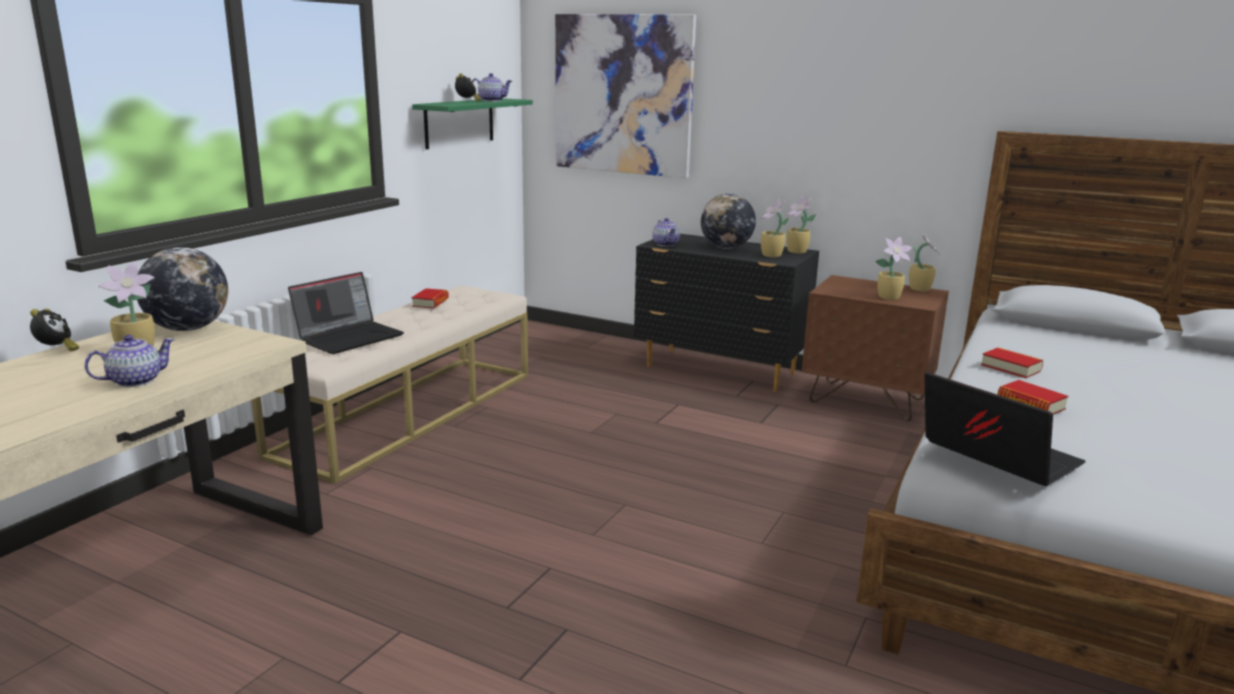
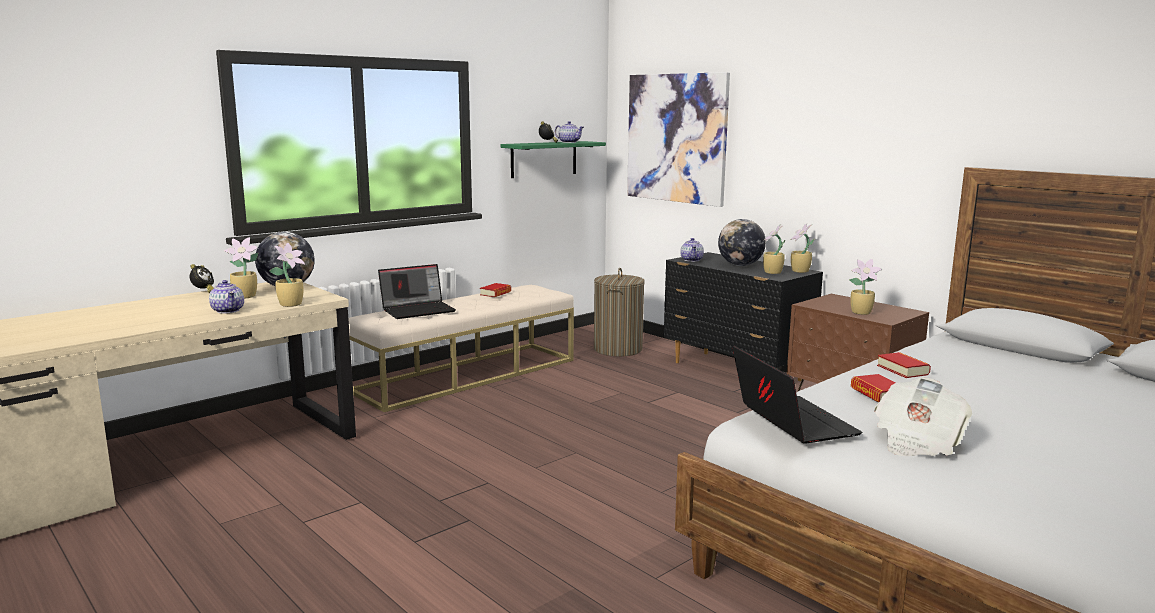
camera: 20 degrees right, 5 degrees down
(135, 381) = (228, 310): teapot -> teapot turned 75 degrees clockwise
(569, 355) = (618, 349): none -> laundry basket
(920, 289) = (901, 309): potted plant -> potted plant (292, 304)
(1134, 462) = (917, 441): none -> newspaper

